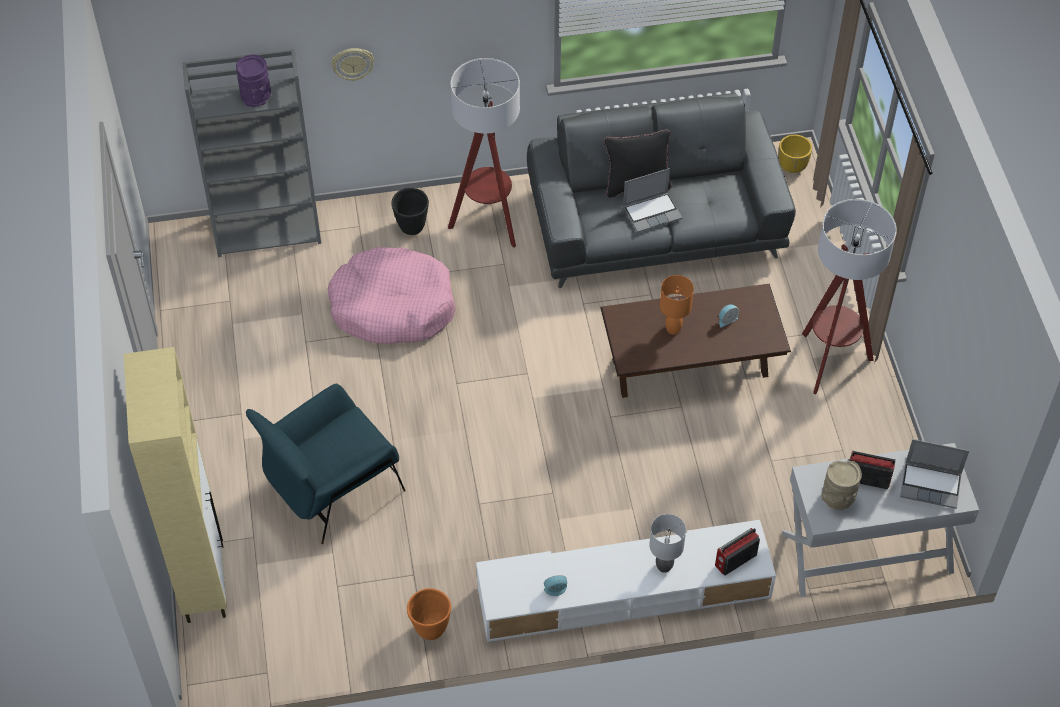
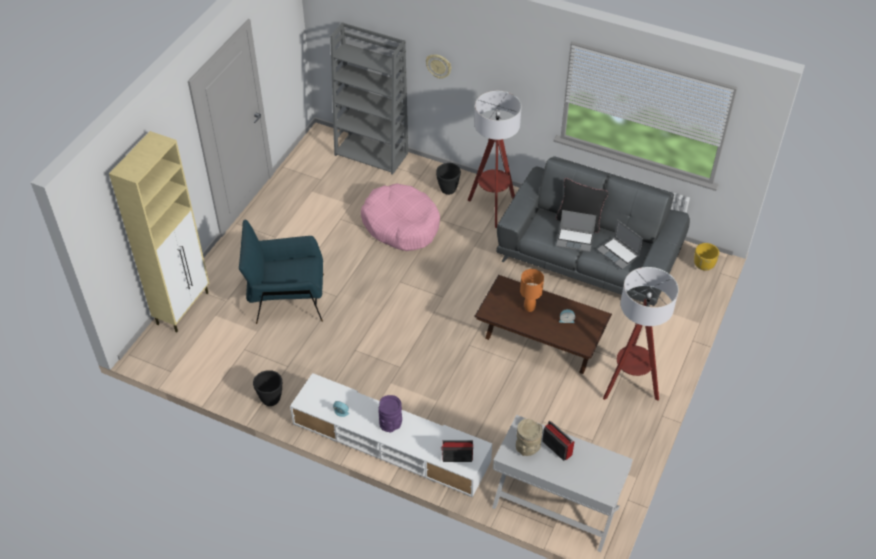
camera: 35 degrees right, 5 degrees down
(256, 96) = (374, 60): purple vase -> purple vase (391, 423)
(430, 629) = (270, 399): orange planter -> black planter
(663, 566) = (412, 435): grey table lamp -> none
(931, 485) = (594, 475): laptop -> laptop (618, 254)

